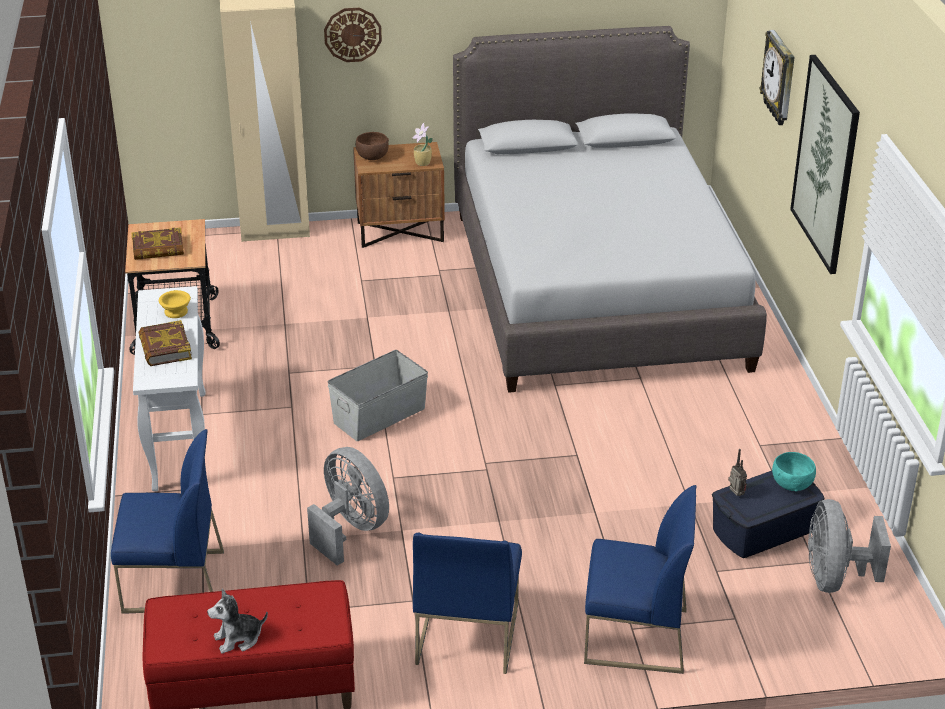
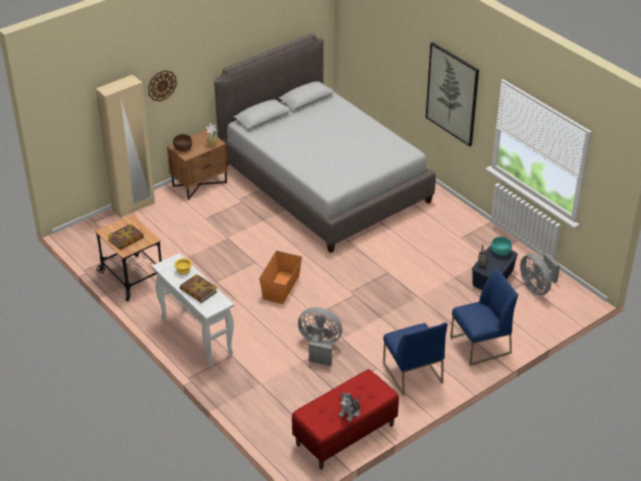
camera: 30 degrees left, 5 degrees up
(172, 582) = (262, 404): blue chair -> none
(378, 415) = (280, 287): grey storage box -> orange storage box
(780, 78) = (400, 53): wall clock -> none

